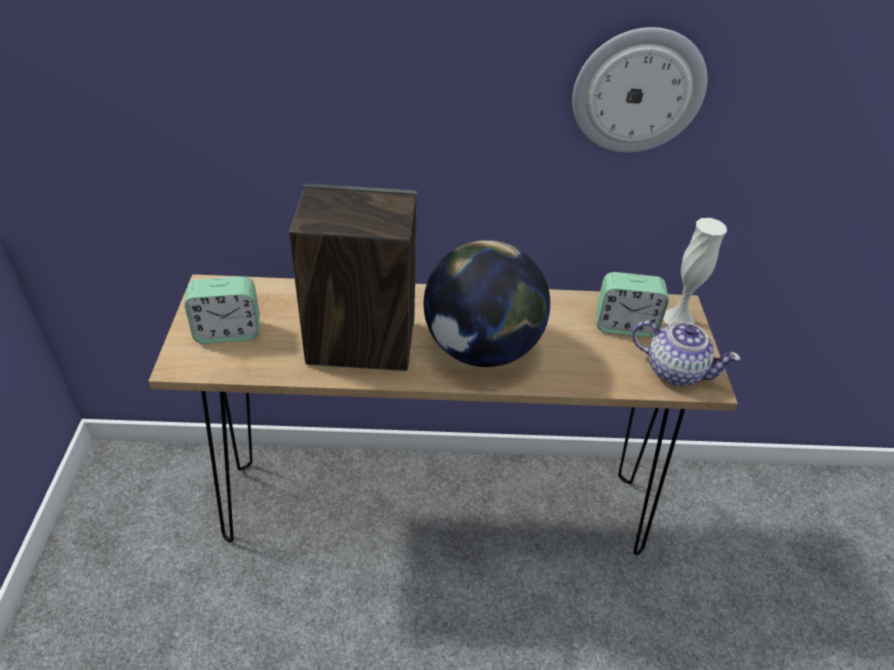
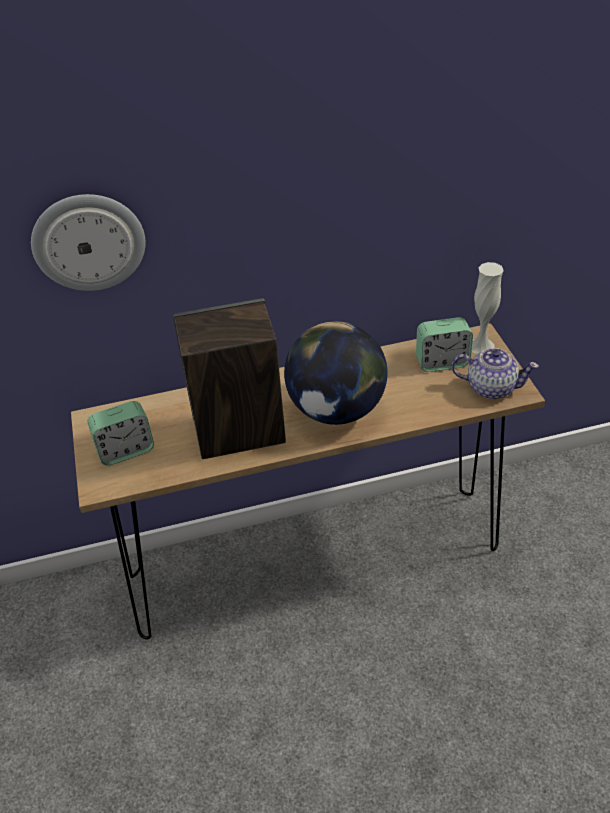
camera: 10 degrees left, 0 degrees up
(638, 91) = (411, 179): wall clock -> wall clock (88, 242)

